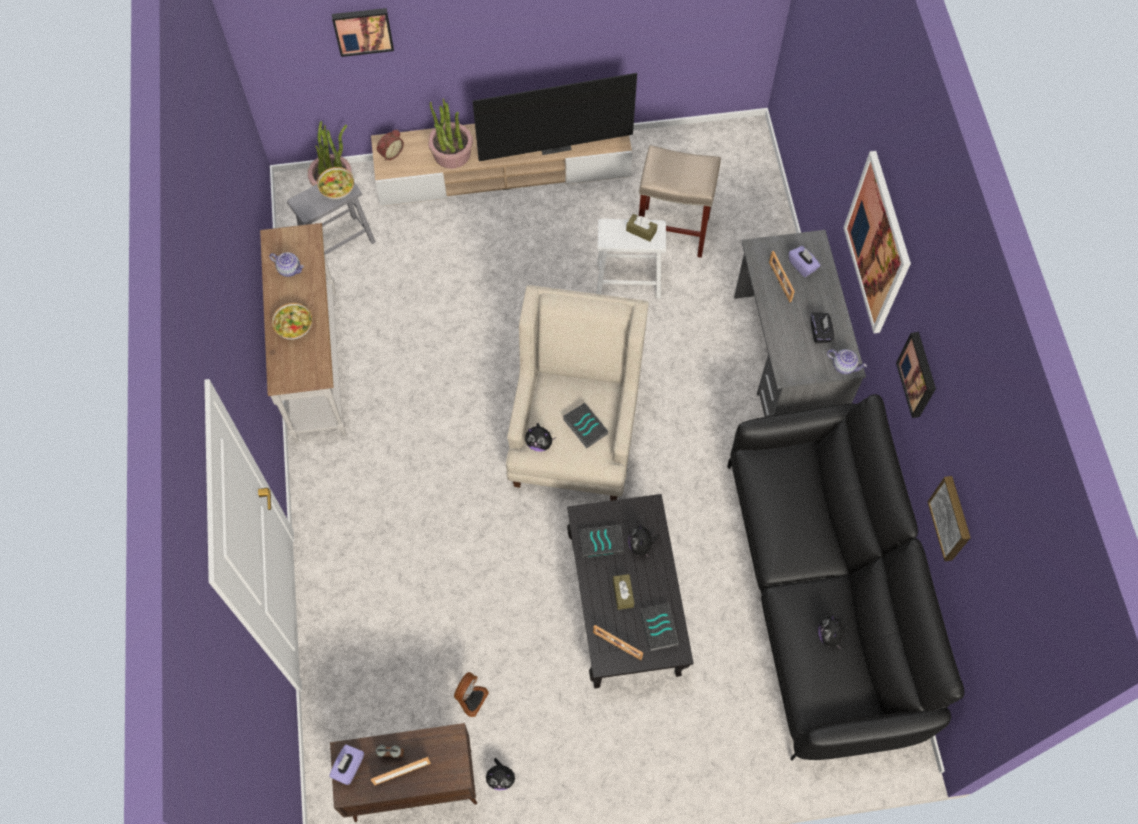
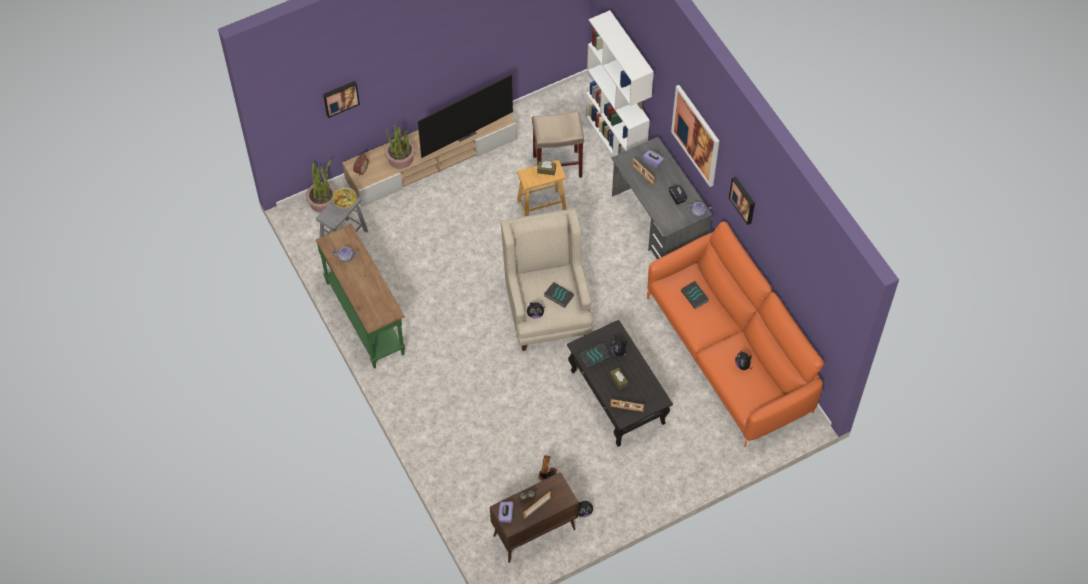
camera: 20 degrees left, 5 degrees down
(294, 326) = (365, 289): bowl -> none
(318, 364) = (366, 317): white console table -> green console table
(628, 279) = (541, 205): white stool -> brown stool
(660, 628) = (647, 391): book -> book (695, 296)
(769, 220) = (616, 141): none -> white bookcase
(820, 597) = (729, 354): black sofa -> orange sofa
(952, 518) = (786, 269): picture -> none

